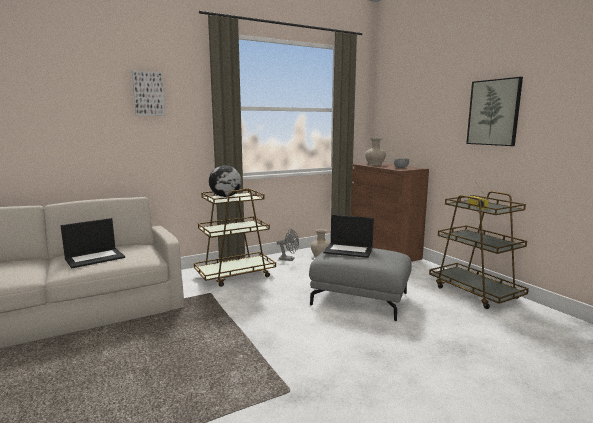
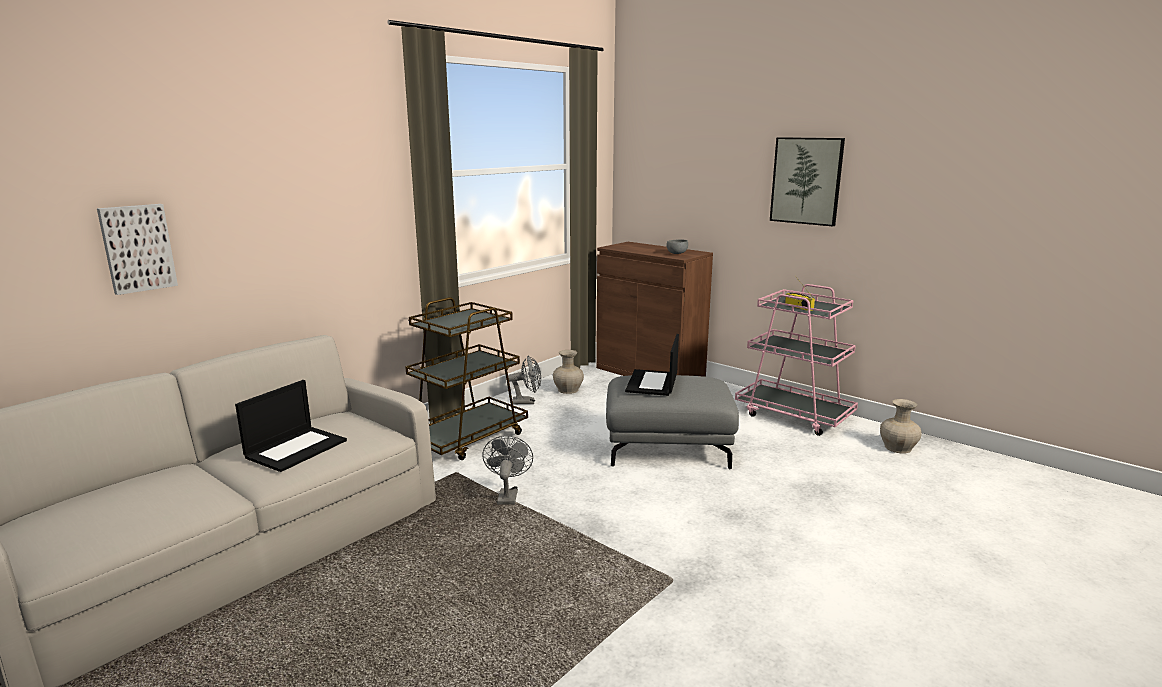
camera: 20 degrees left, 5 degrees up
(148, 94) = (312, 161): picture -> picture (137, 248)
(225, 196) = (448, 320): globe -> none
(228, 311) = (507, 495): none -> grey fan
(349, 250) = (652, 383): laptop -> laptop turned 105 degrees clockwise
(375, 164) = (631, 247): beige vase -> beige vase (897, 447)
(475, 292) = (794, 415): brown cart -> pink cart

